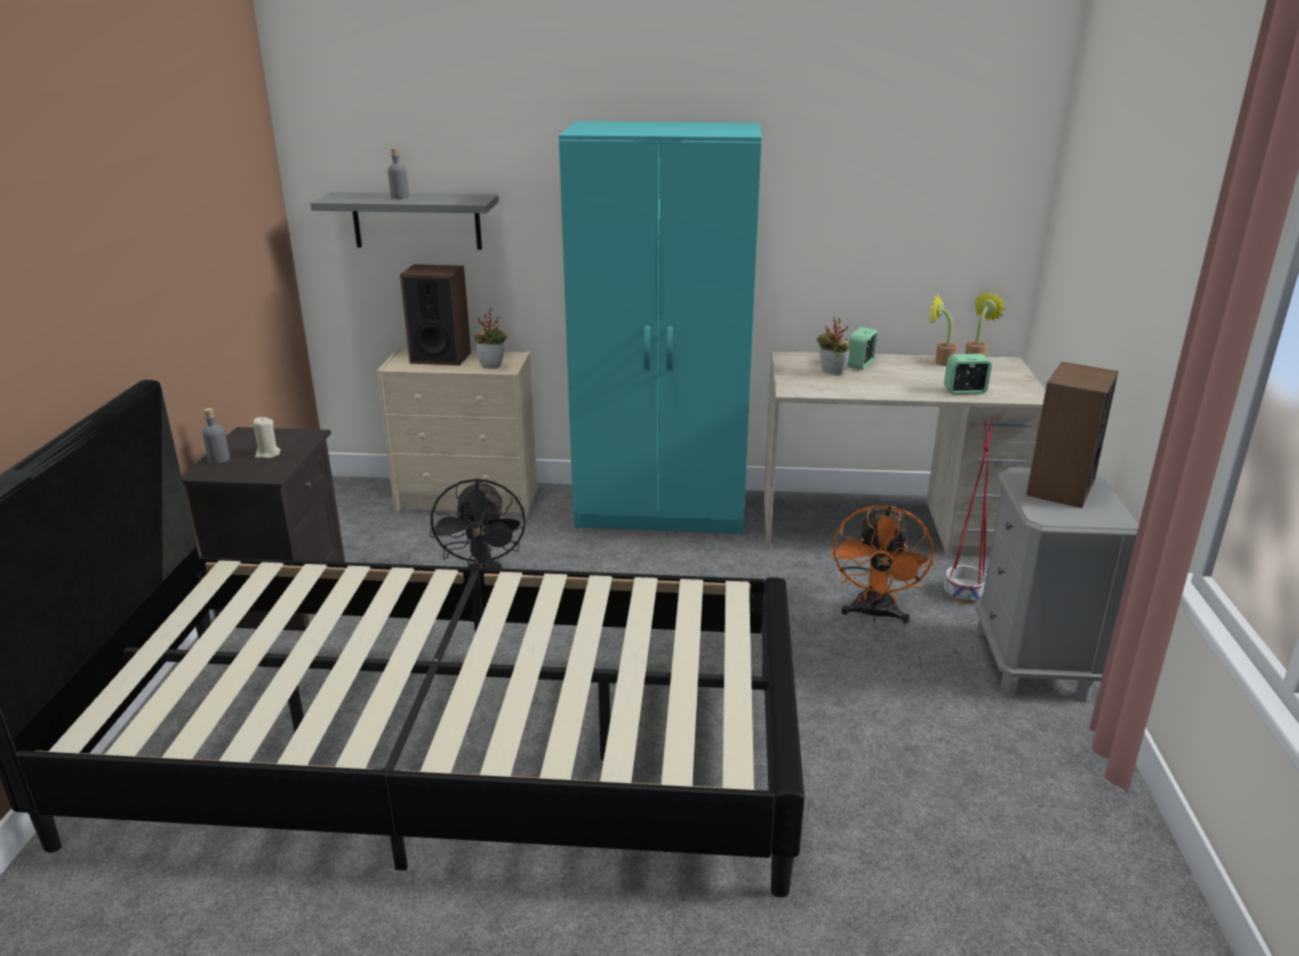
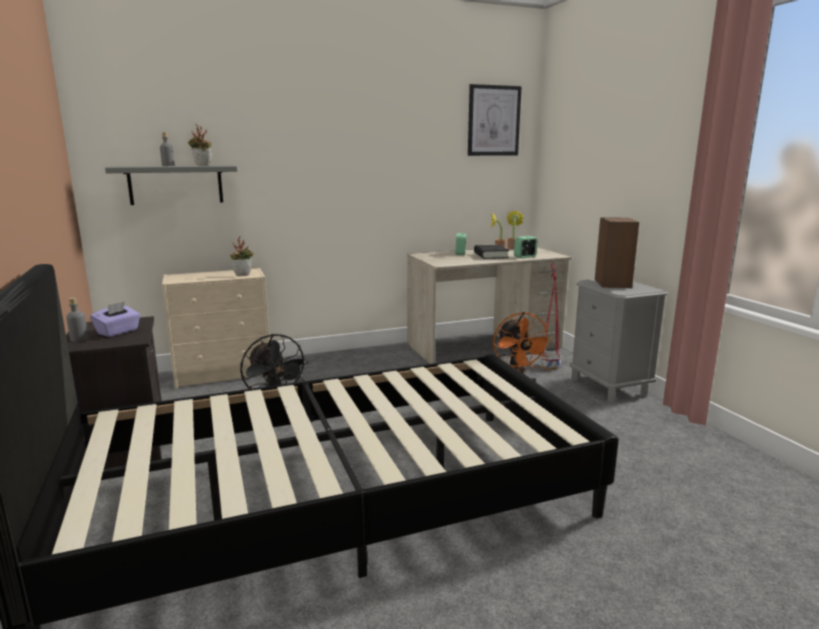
camera: 25 degrees left, 10 degrees down
(268, 454) = (118, 332): beige candle -> purple tissue box
(440, 357) = (201, 275): speaker -> none
(662, 511) = (356, 360): turquoise wardrobe -> none
(830, 373) = (450, 257): potted plant -> potted plant (201, 165)
(907, 377) = (490, 255): none -> black book
(965, 123) = (493, 121): none -> picture

